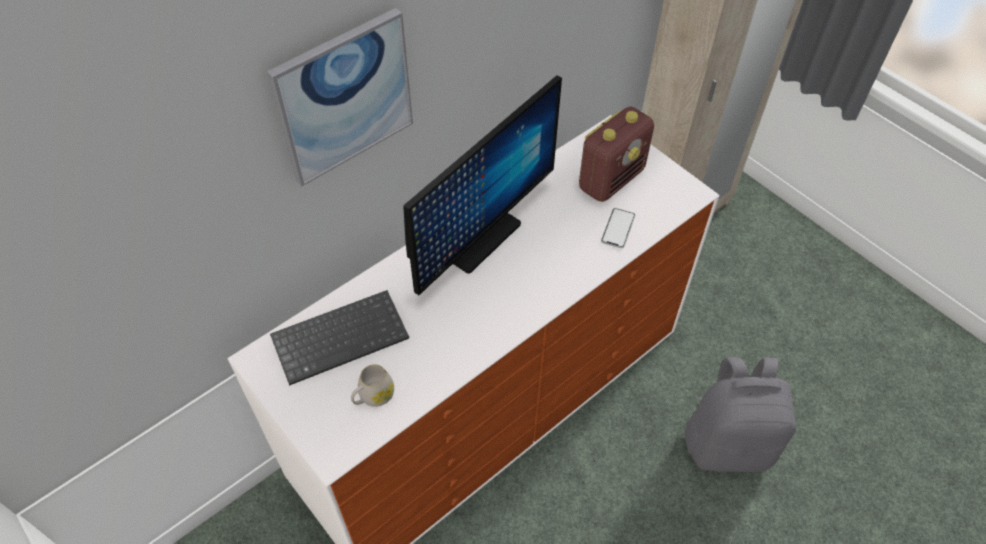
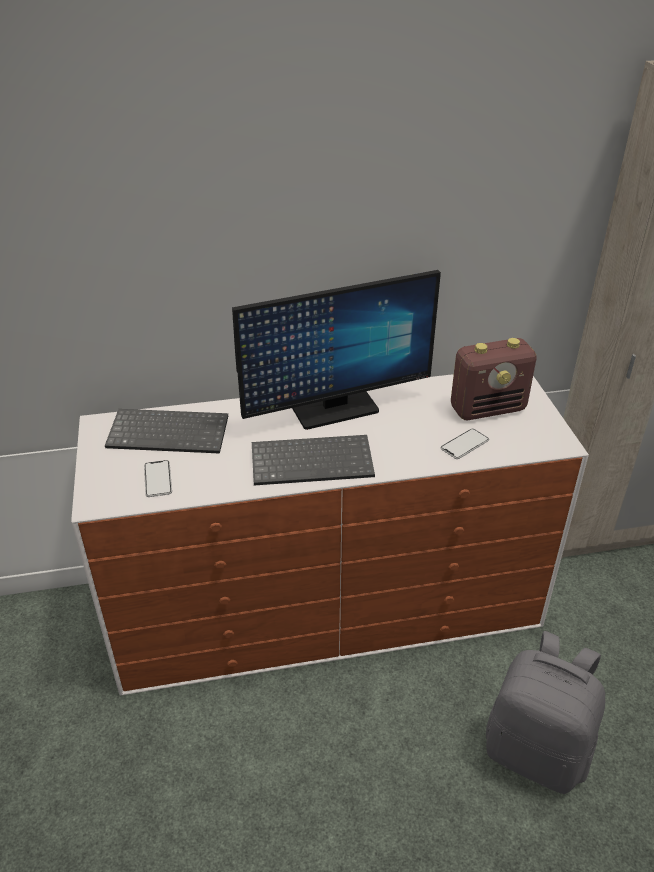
camera: 30 degrees right, 15 degrees down
(344, 97) = (225, 211): picture -> none
(373, 396) = (158, 479): white mug -> phone
(502, 307) = (313, 461): none -> keyboard

